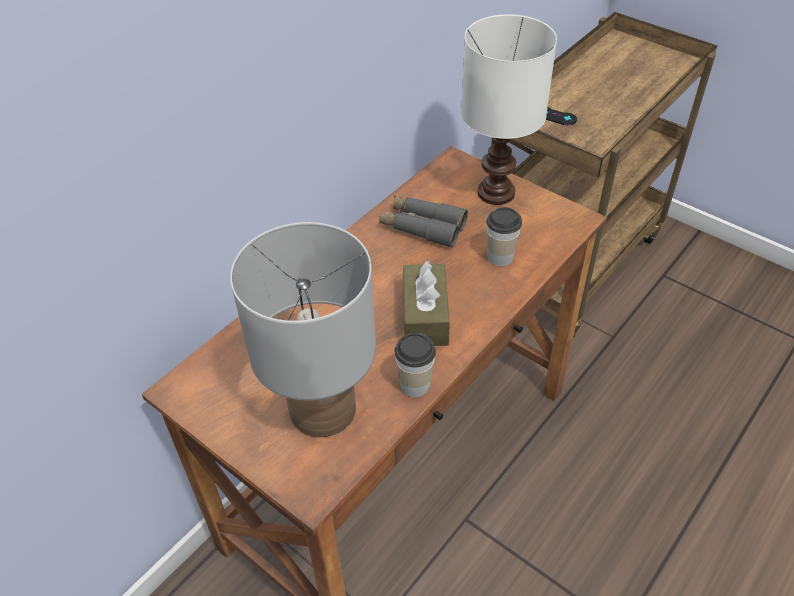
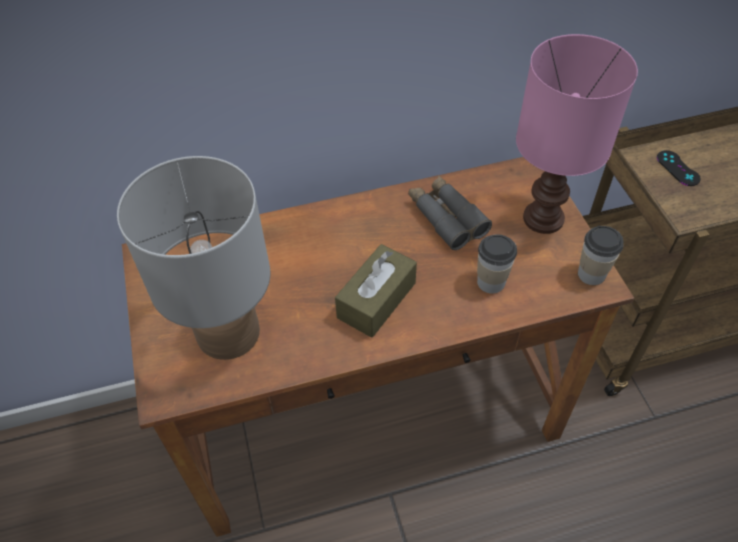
camera: 35 degrees right, 5 degrees up
(415, 385) = (314, 356): cup -> cup (591, 274)
(495, 193) = (541, 219): white table lamp -> pink table lamp

